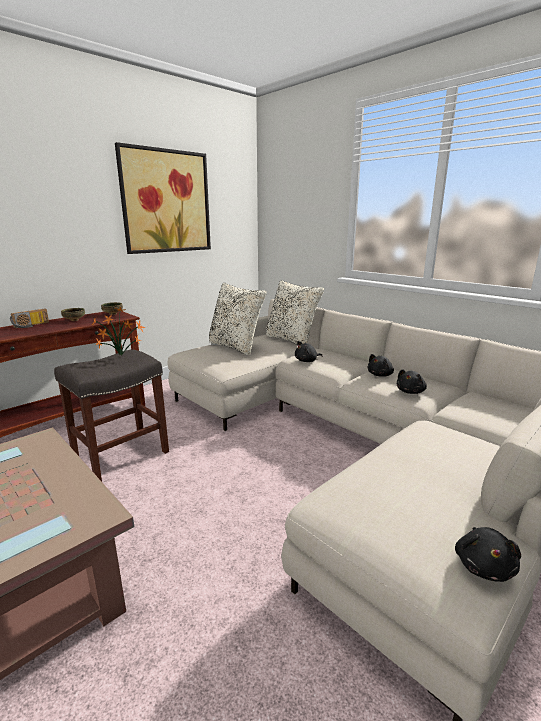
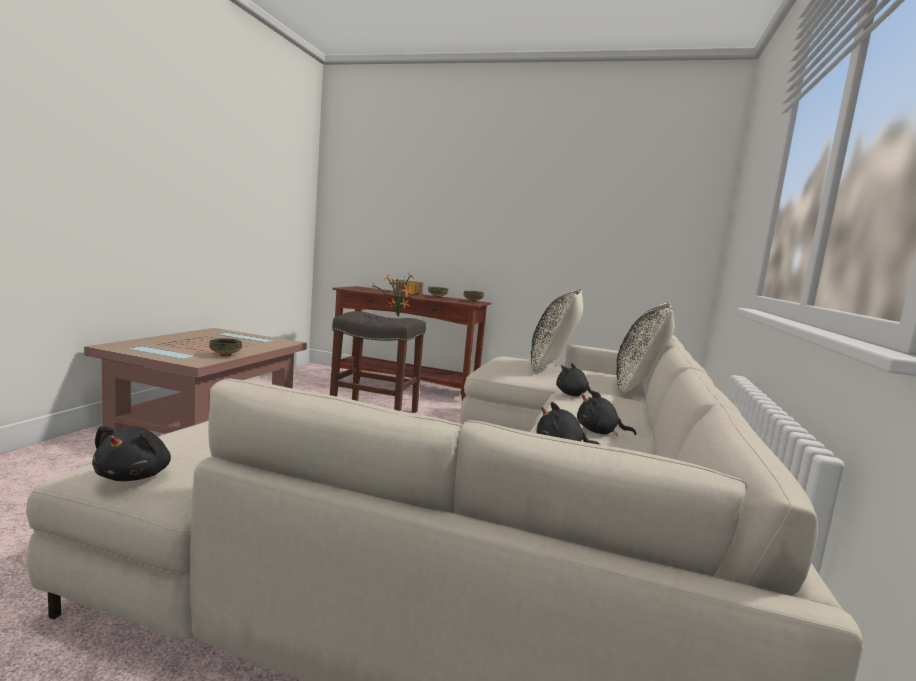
camera: 60 degrees right, 10 degrees down
(77, 490) = (225, 355): none -> bowl
(166, 202) = (575, 197): picture -> none
(483, 566) = (135, 476): black plush toy -> black plush toy turned 75 degrees counterclockwise

